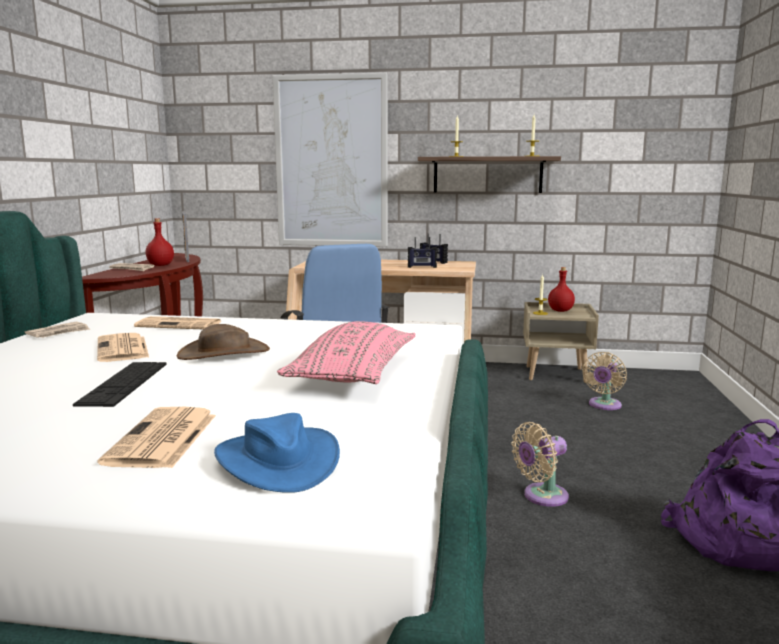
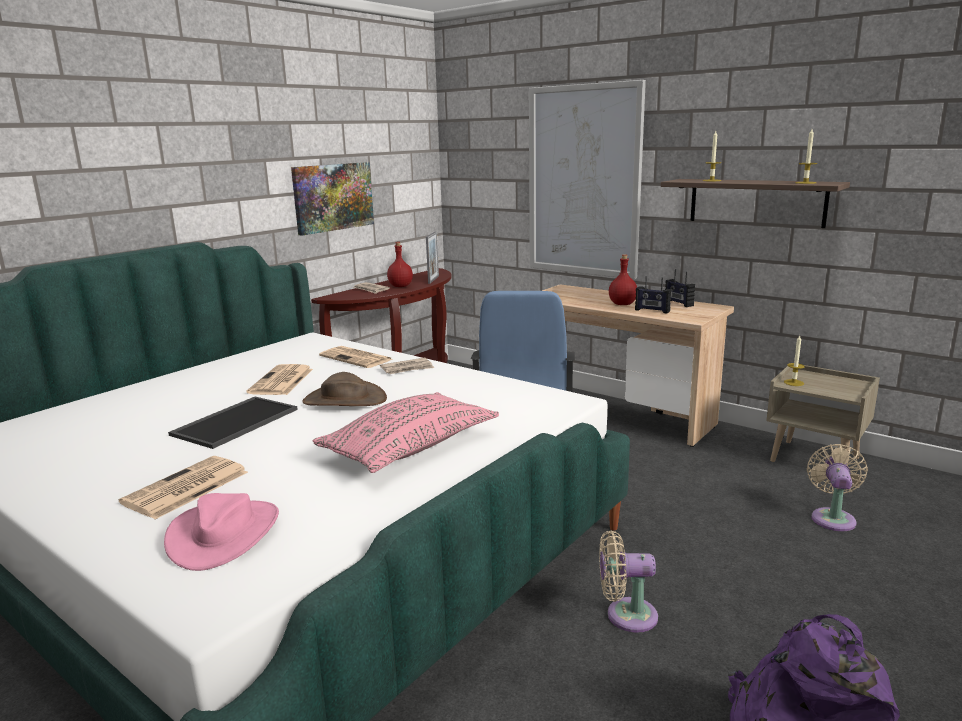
camera: 30 degrees right, 5 degrees up
(59, 333) = (263, 354): newspaper -> newspaper (407, 368)
(84, 168) = (333, 197): none -> picture
(124, 383) = (235, 421): keyboard -> tray
(277, 461) = (224, 533): blue hat -> pink hat
(561, 311) = (828, 382): red bottle -> red bottle (623, 304)
(603, 405) = (832, 517): beige fan -> beige fan turned 135 degrees clockwise

